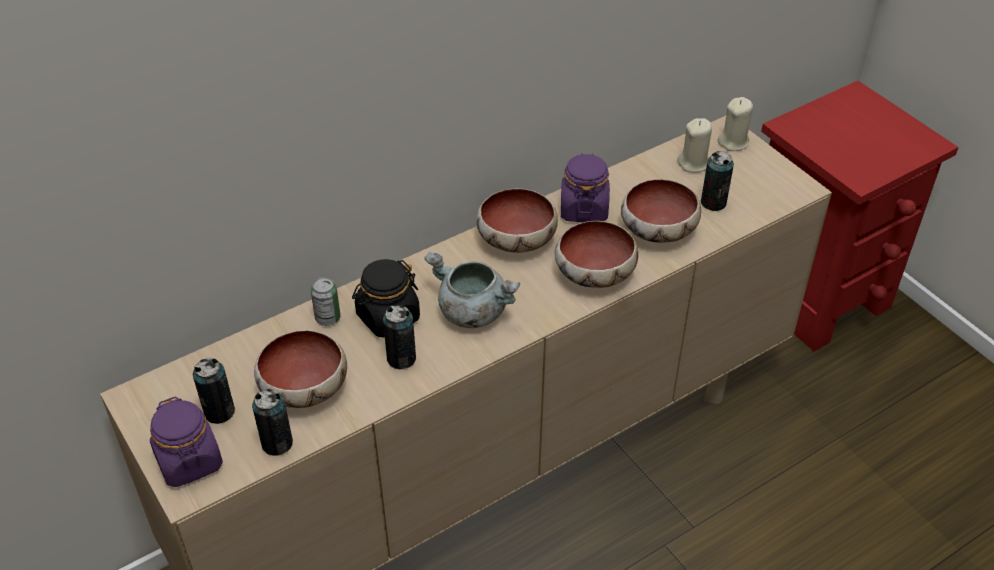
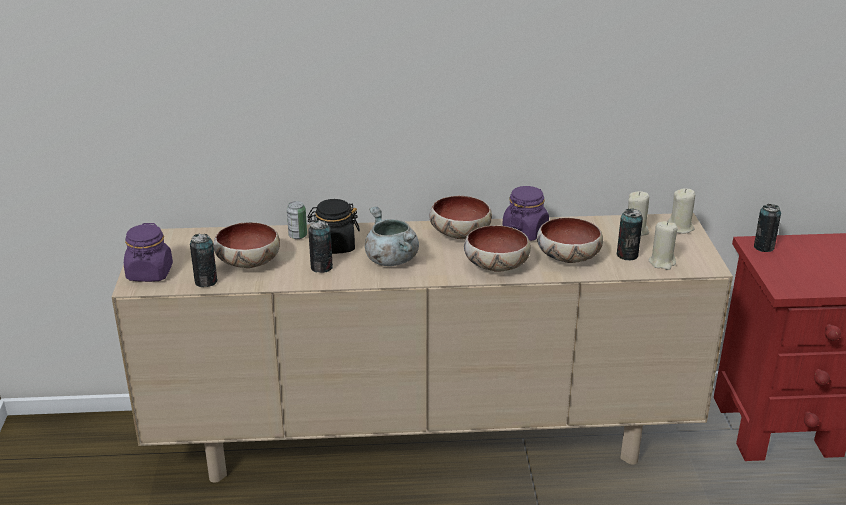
camera: 30 degrees right, 15 degrees down
(219, 412) = (189, 257): can -> can (763, 247)
(754, 200) = (662, 262): none -> beige candle

